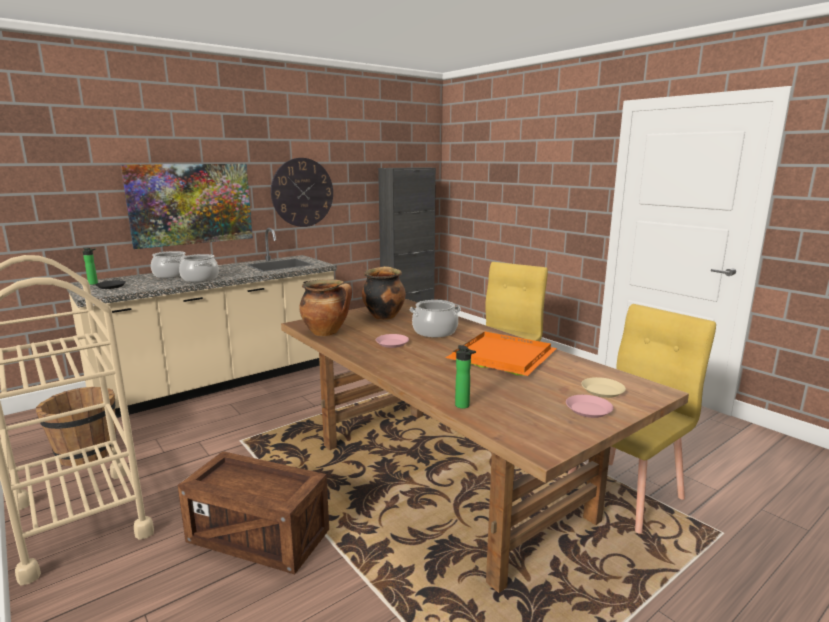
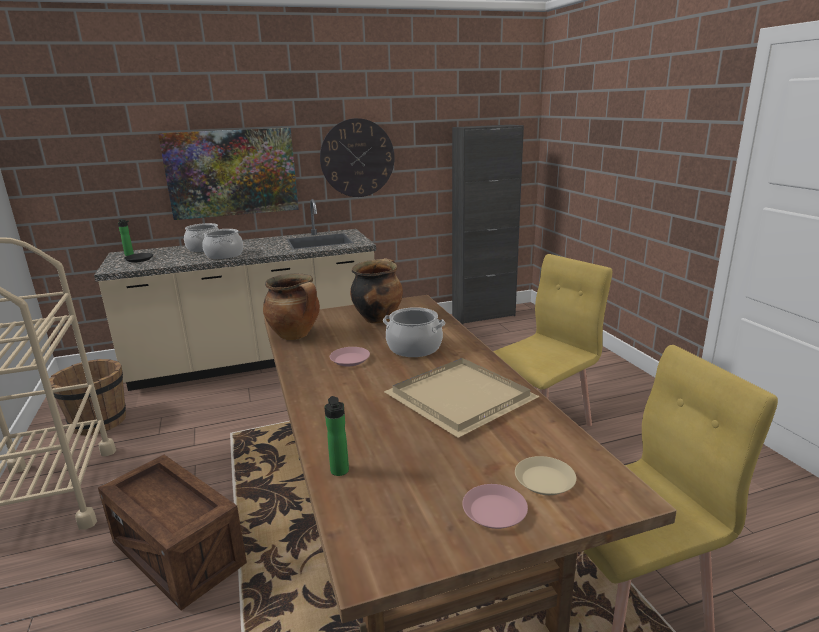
camera: 20 degrees right, 5 degrees up
(503, 357) = (460, 400): orange tray -> beige tray

